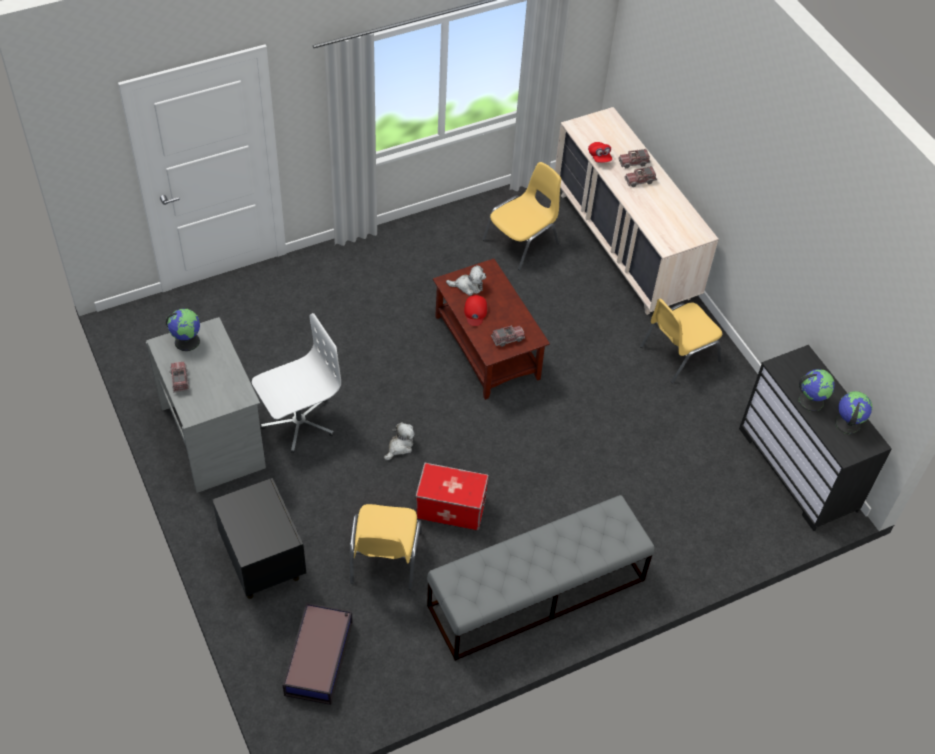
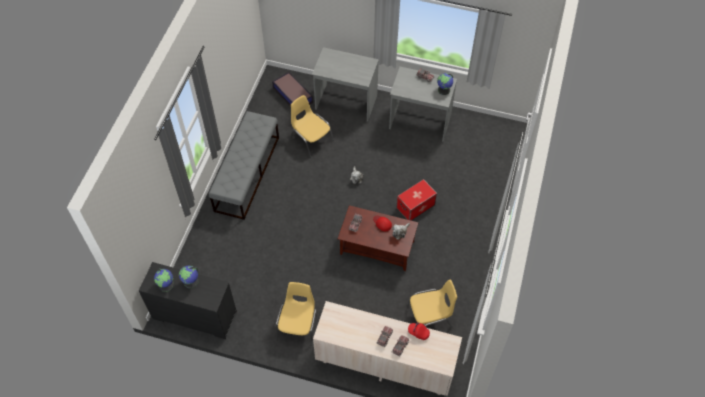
camera: 135 degrees right, 5 degrees up
(263, 565) = (346, 103): black nightstand -> grey desk
(298, 422) = (401, 152): white office chair -> none
(450, 508) = (310, 173): storage box -> storage box (415, 206)
(522, 241) = (430, 316): yellow chair -> yellow chair turned 105 degrees counterclockwise

